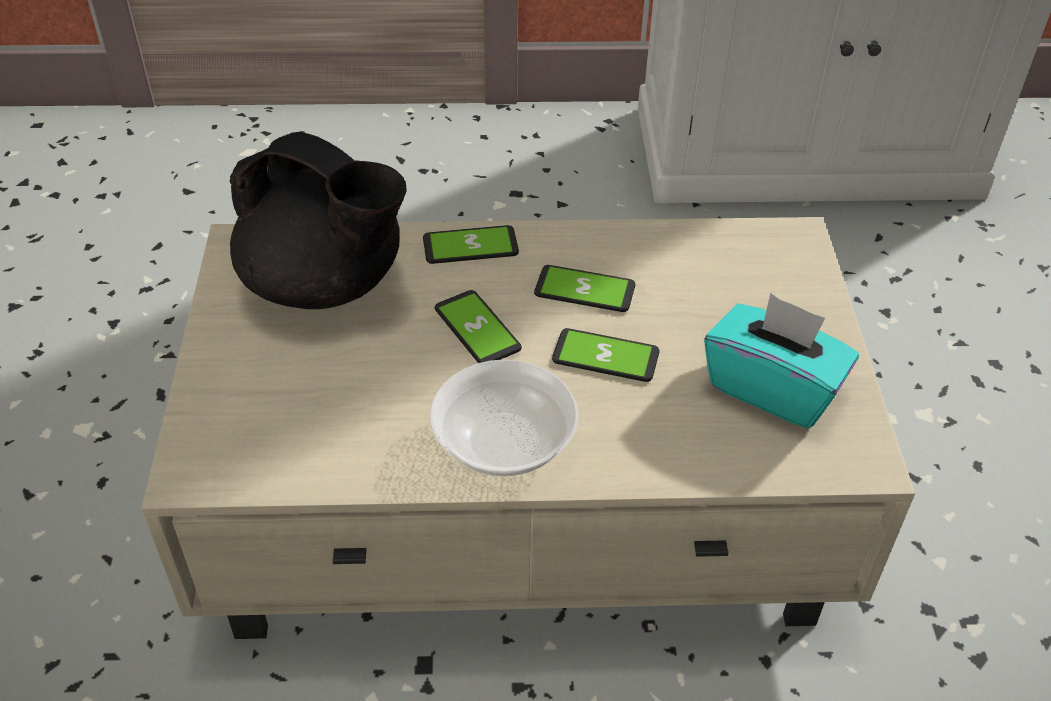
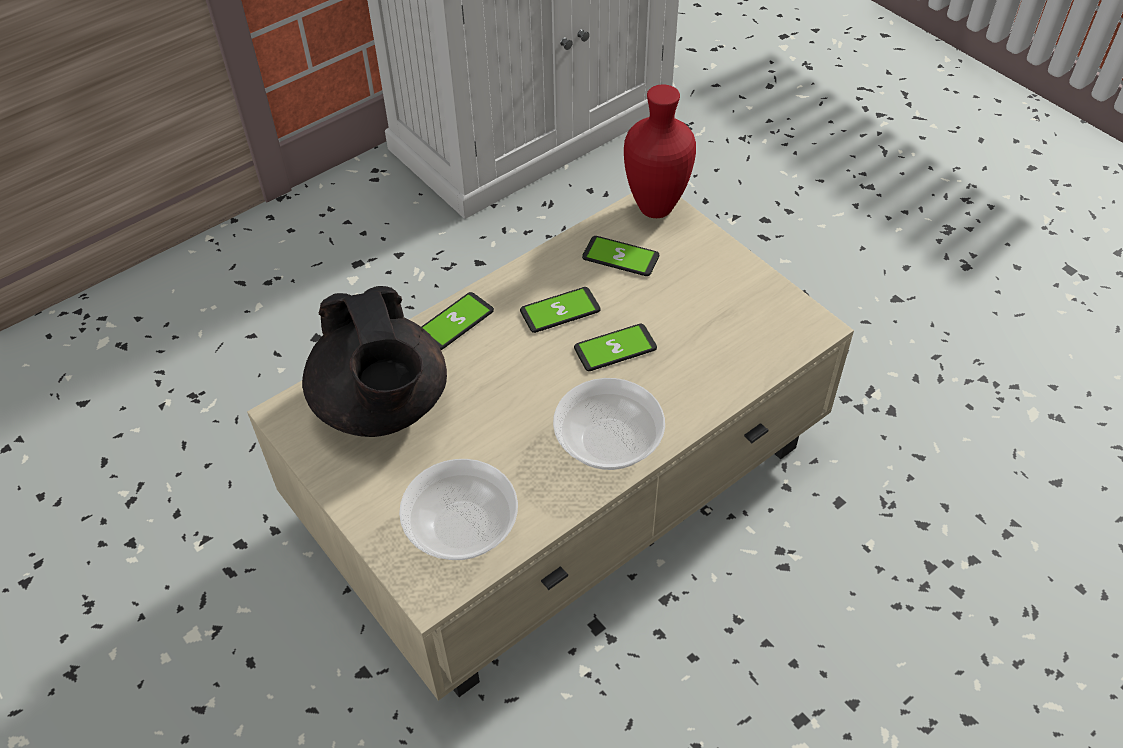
camera: 35 degrees left, 5 degrees up
(278, 435) = (462, 527): none -> bowl
(325, 284) = (382, 406): black teapot -> black teapot turned 75 degrees clockwise
(477, 329) = (518, 377): phone -> phone (620, 257)
(772, 388) = (727, 311): turquoise tissue box -> none
(790, 242) = (654, 207): none -> red vase

